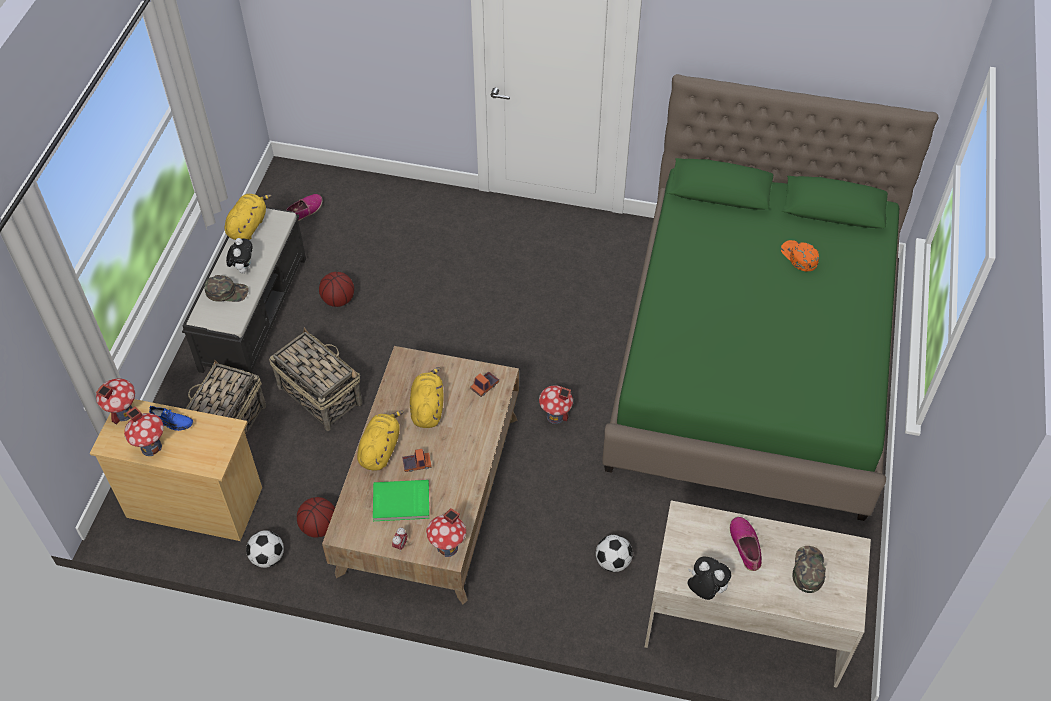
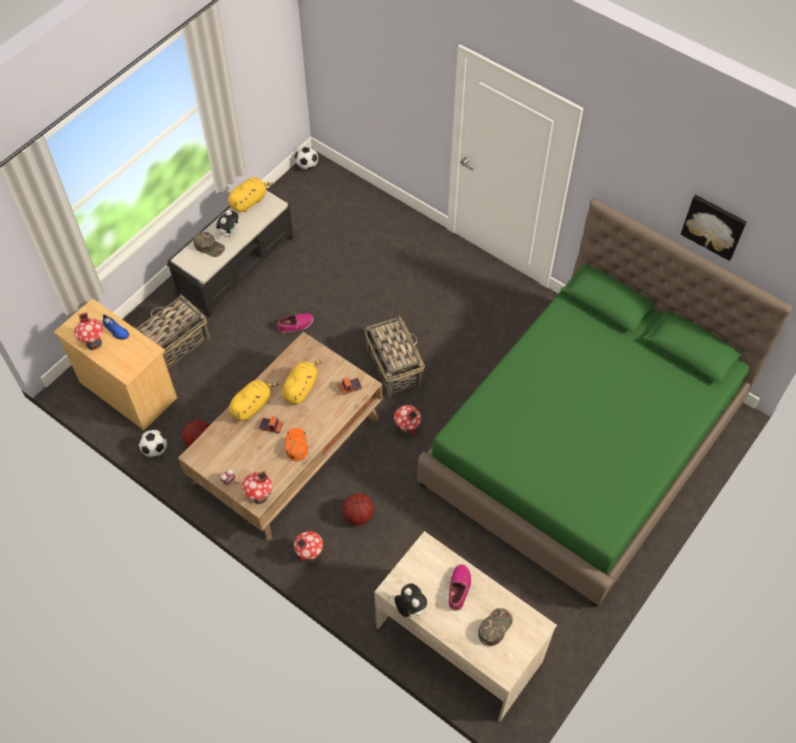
camera: 25 degrees right, 5 degrees up
(123, 413) = (89, 311): toy house -> toy house (310, 554)
(305, 211) = (311, 200): shoe -> shoe (295, 325)
(319, 394) = (250, 345): basket -> basket (394, 366)
(339, 300) = (300, 278): basketball -> basketball (358, 515)
(401, 503) = (245, 450): green book -> none
(613, 562) = (388, 555): football -> football (307, 165)
(799, 257) = (637, 380): orange cap -> orange cap (296, 445)
(827, 54) = (714, 226): none -> picture

